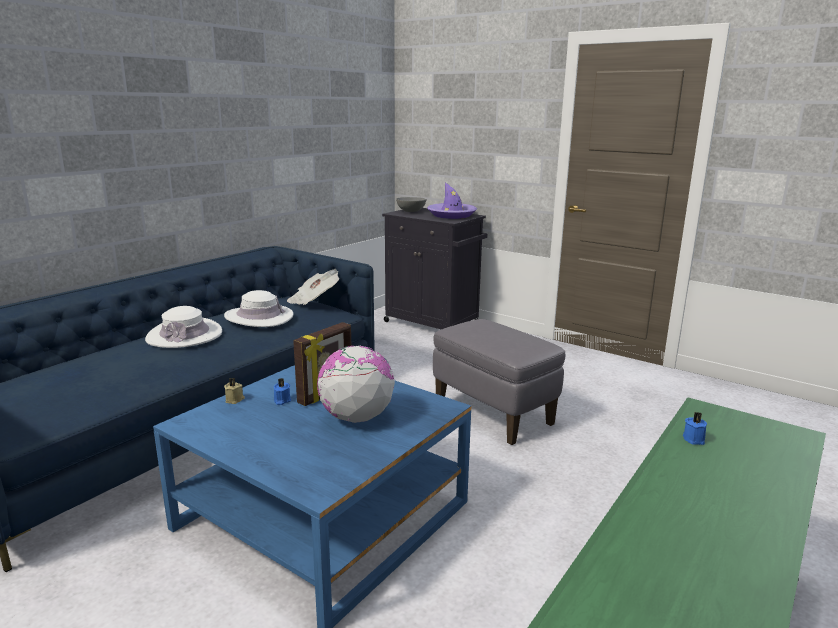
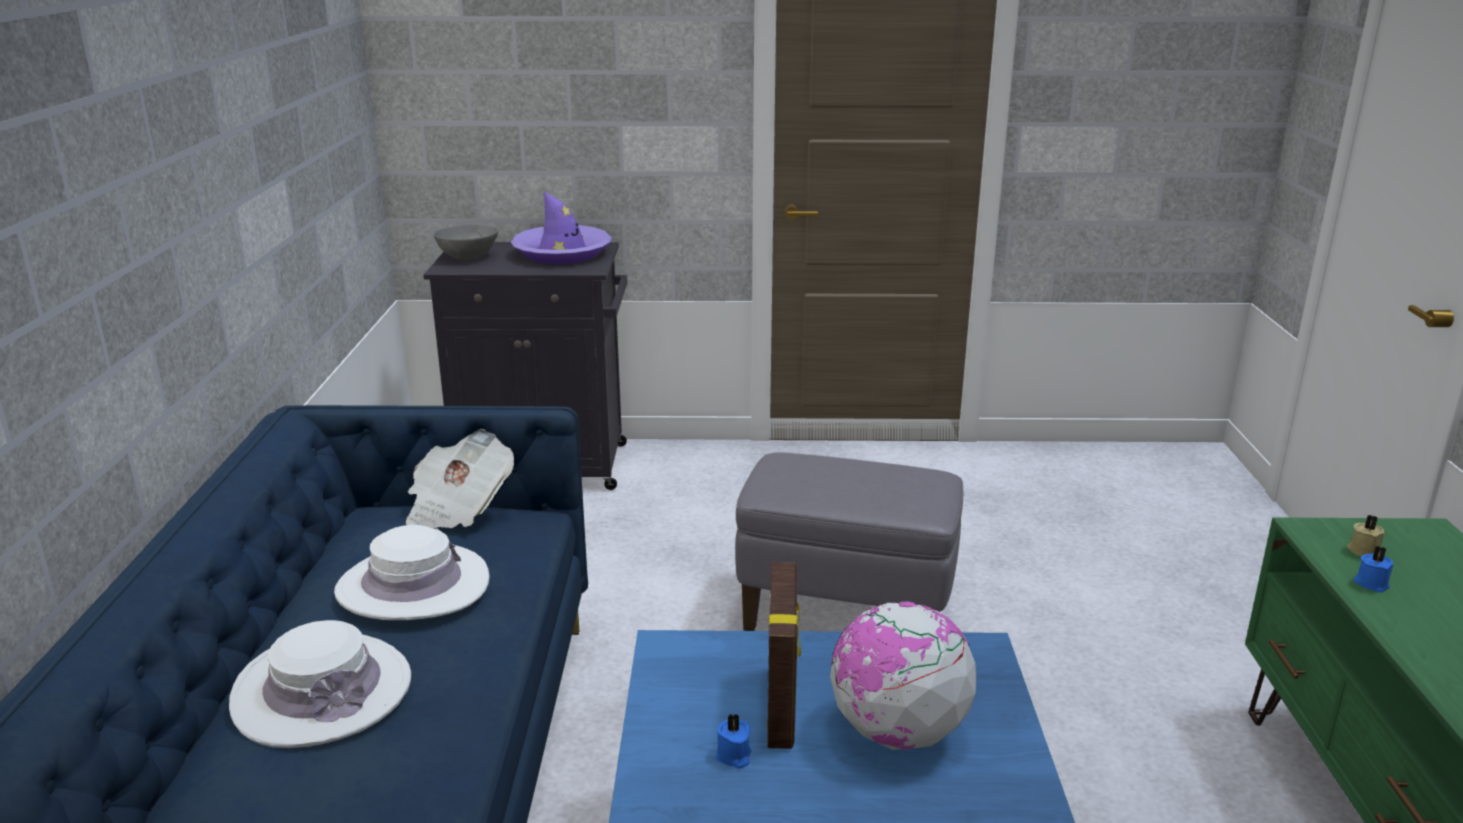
camera: 35 degrees left, 5 degrees up
(235, 400) = (651, 794): beige candle -> beige candle (1364, 550)

